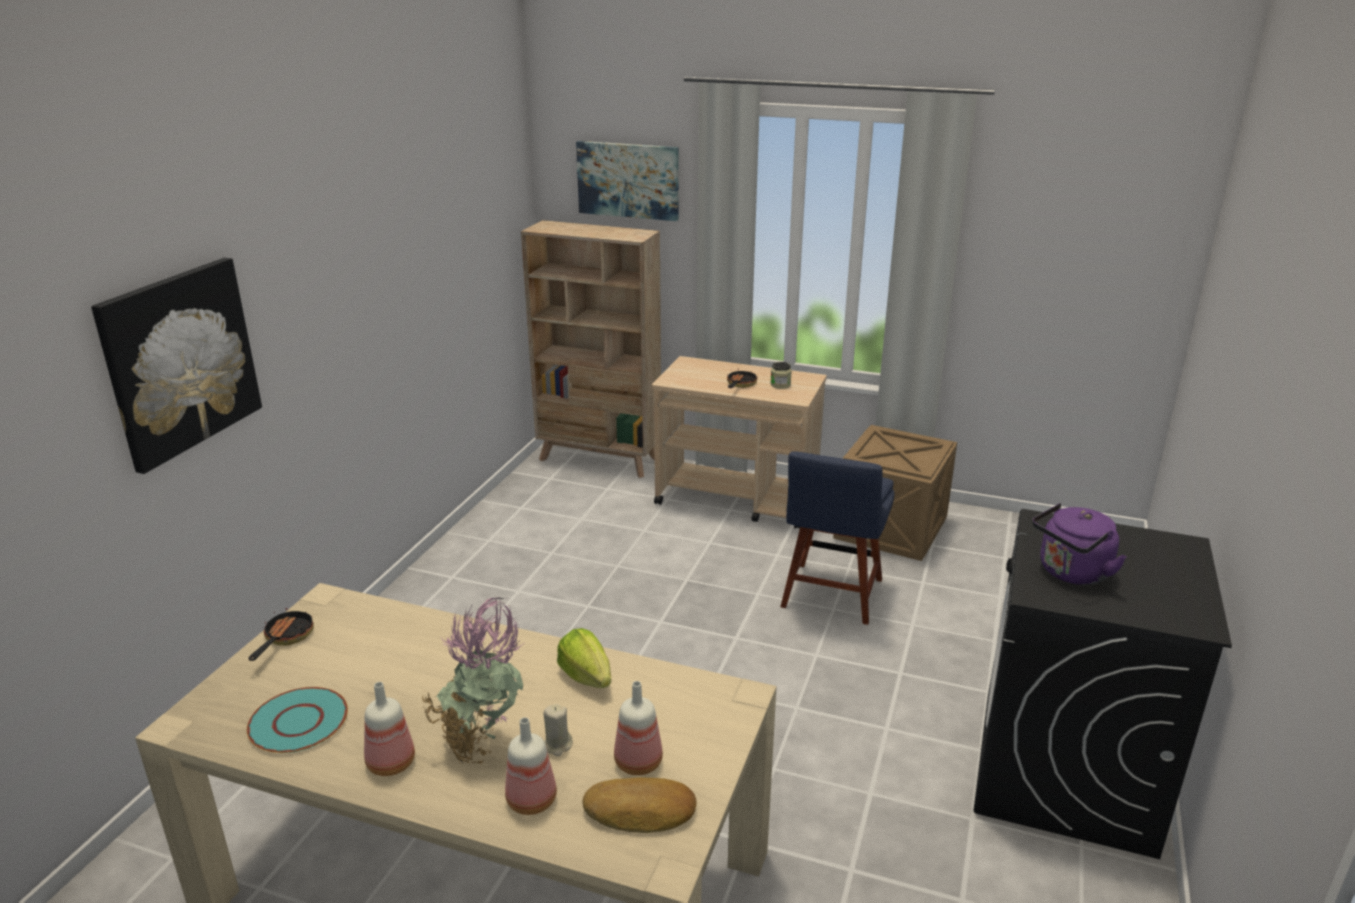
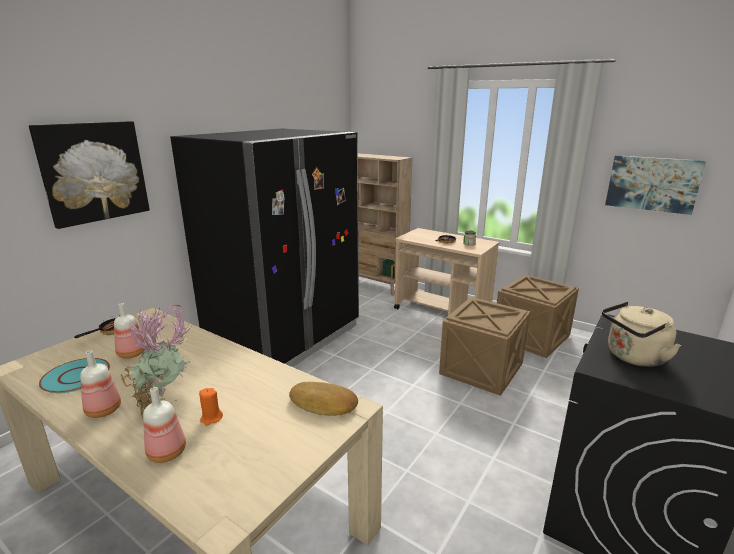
camera: 15 degrees right, 5 degrees down
(487, 588) = (285, 338): none -> black fridge
(557, 745) = (211, 418): beige candle -> orange candle
(586, 677) = (260, 378): lettuce -> none
(628, 180) = (398, 129): picture -> picture (652, 184)
(639, 763) = (256, 441): bottle -> bottle (132, 354)
(640, 812) = (233, 477): bread -> bread (323, 404)
(830, 596) = (481, 370): blue chair -> crate
(1071, 573) = (633, 357): purple kettle -> beige kettle

